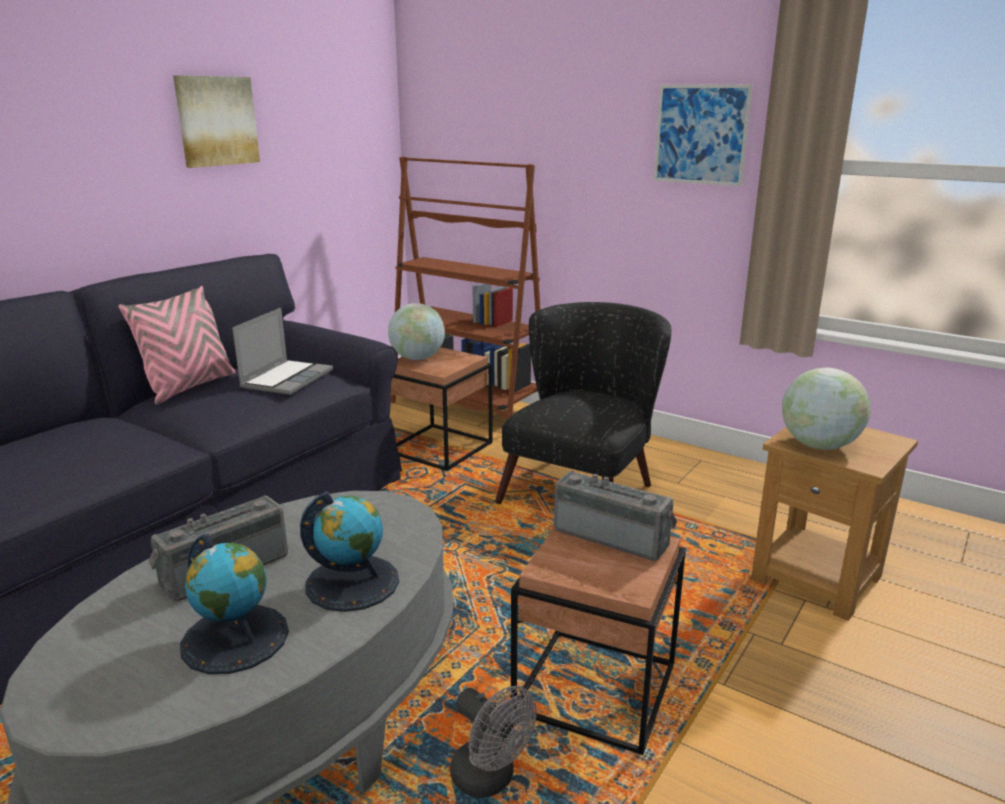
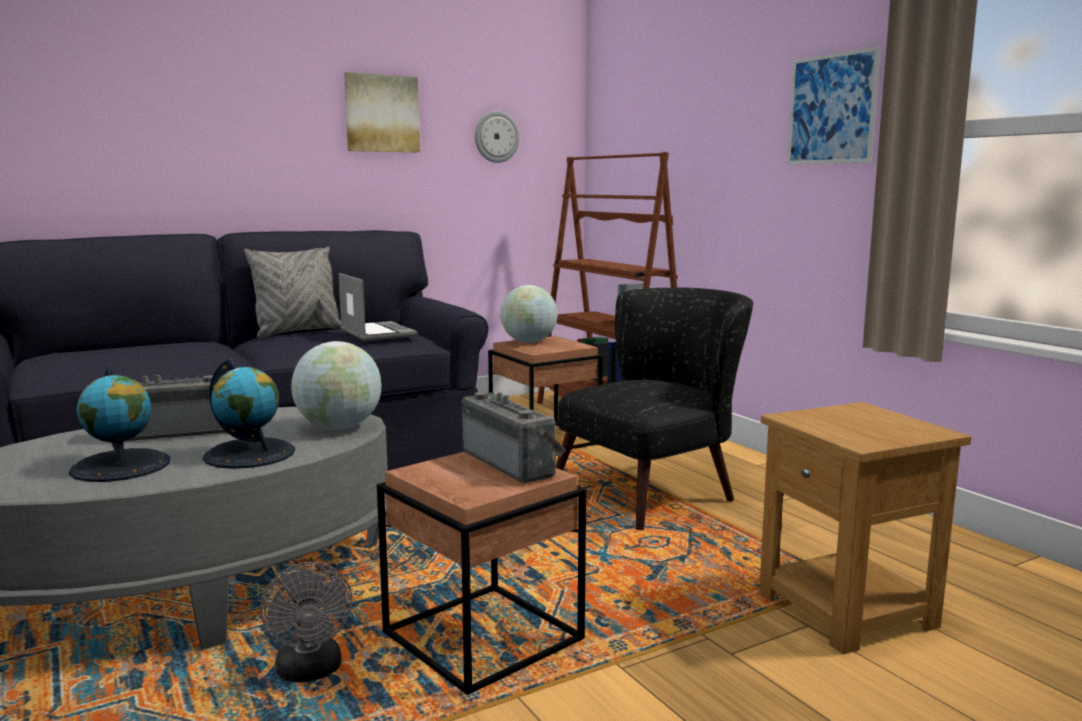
camera: 25 degrees right, 10 degrees down
(189, 387) = (297, 332): pink pillow -> grey pillow
(287, 379) = (376, 333): laptop -> laptop turned 75 degrees counterclockwise
(326, 137) = (496, 137): none -> wall clock
(819, 445) = (826, 423): globe -> globe (339, 427)

